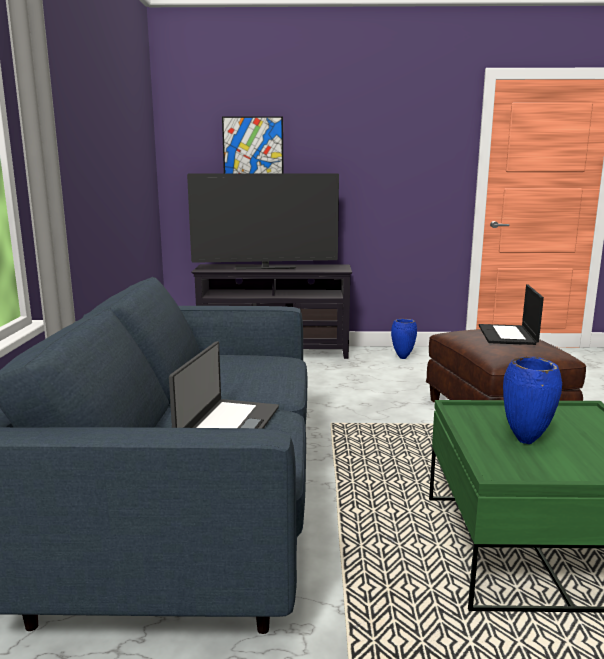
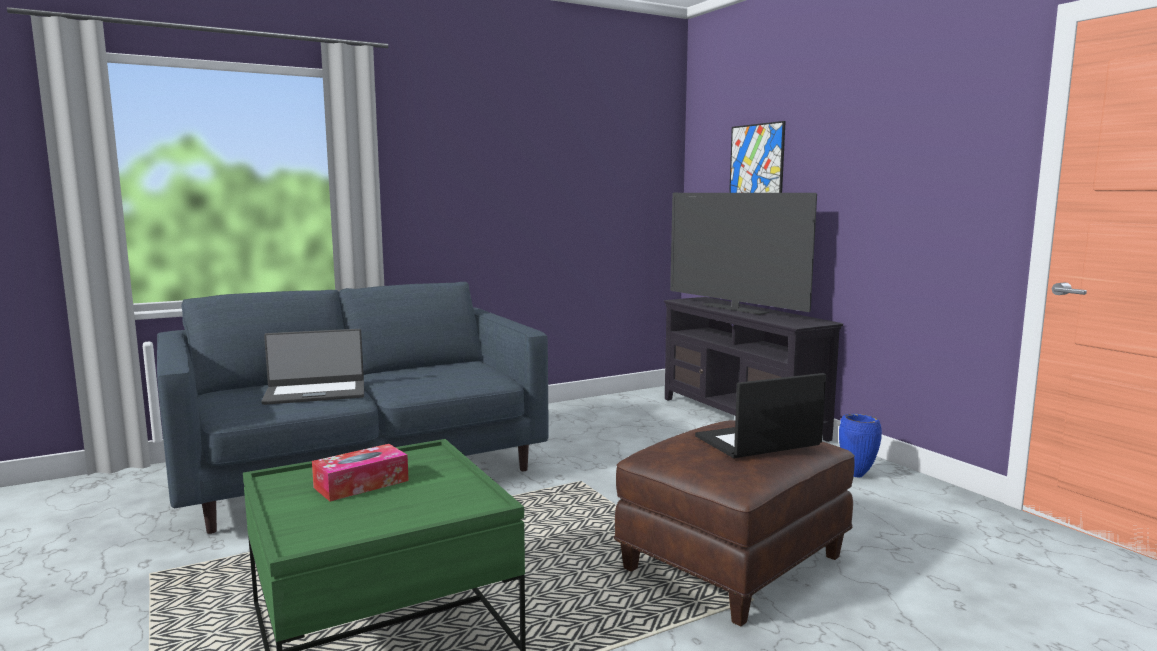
camera: 60 degrees right, 5 degrees down
(527, 441) = (361, 484): blue vase -> tissue box

